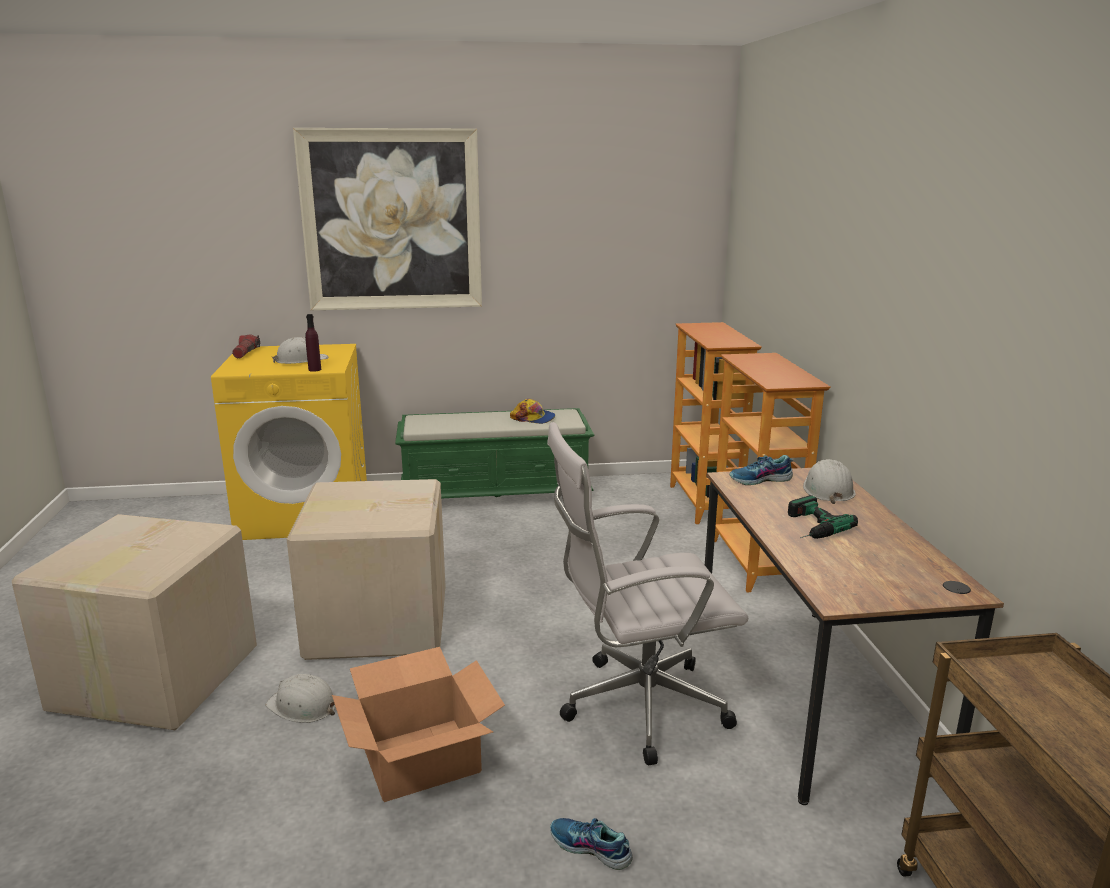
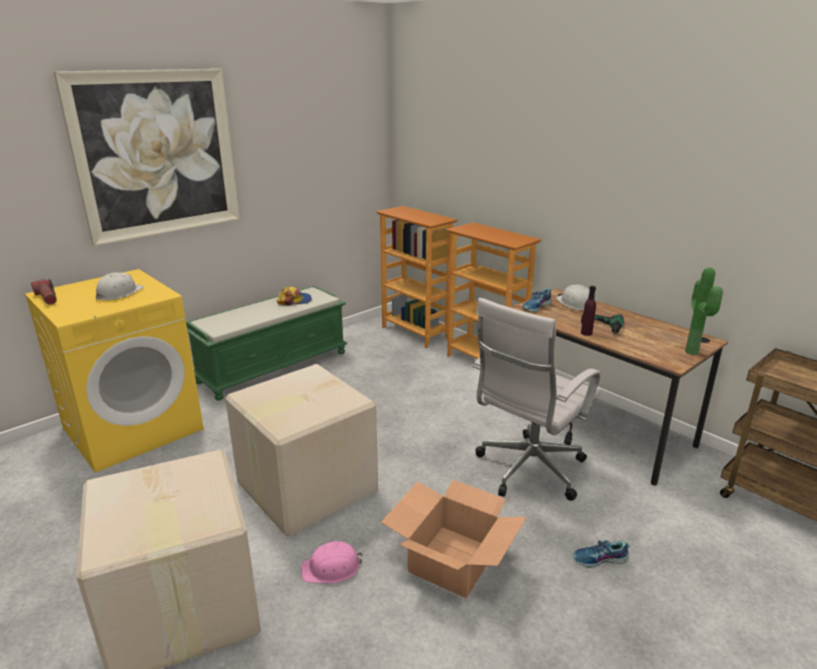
camera: 35 degrees left, 5 degrees up
(303, 706) = (331, 568): white hard hat -> pink hard hat
(314, 369) = (150, 299): purple bottle -> purple bottle (586, 333)
(904, 598) = (694, 352): none -> potted plant

